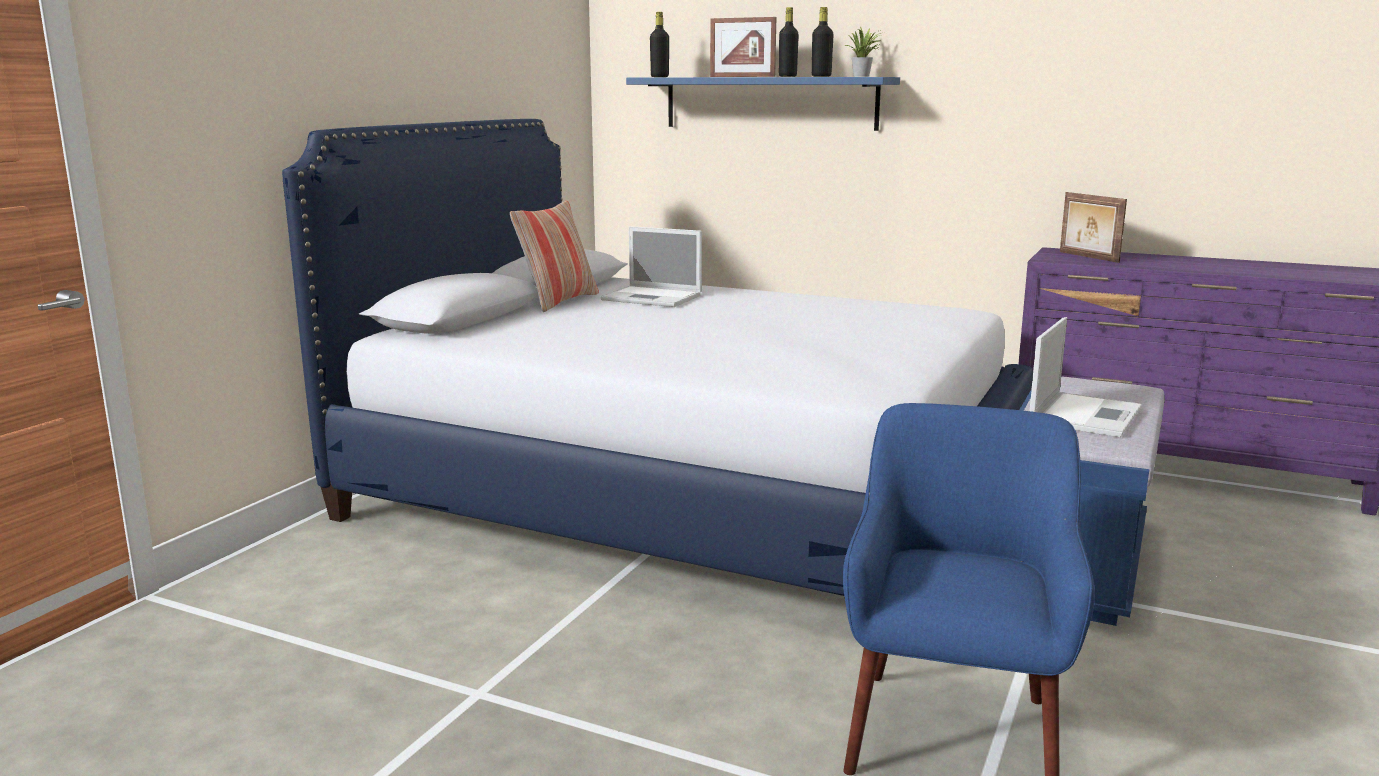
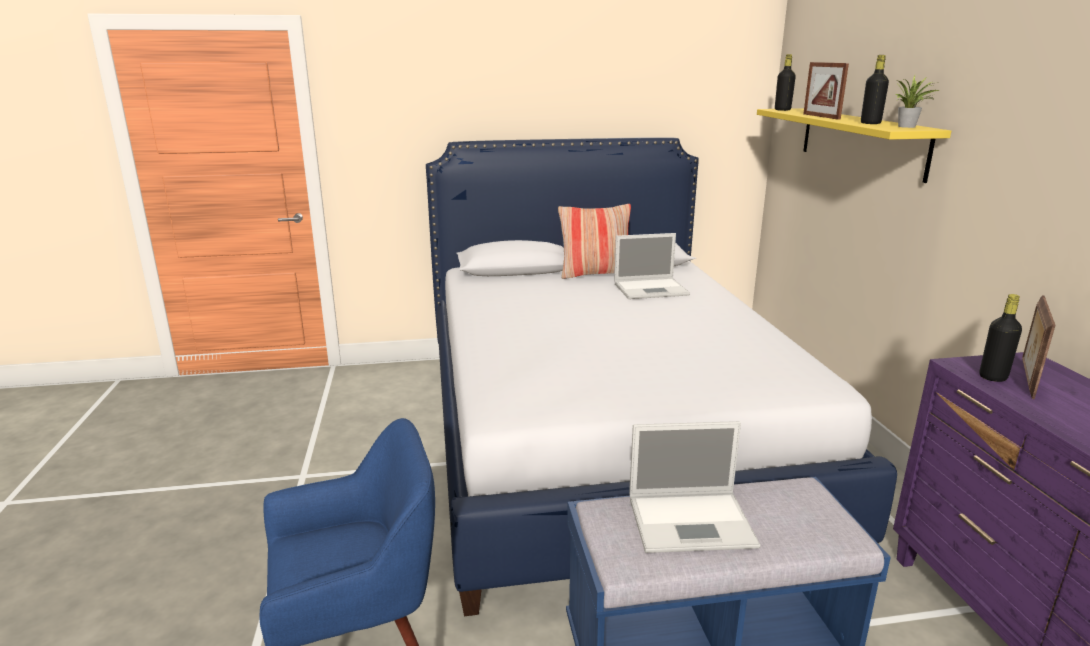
camera: 55 degrees right, 5 degrees up
(654, 297) = (652, 289): laptop -> laptop turned 90 degrees counterclockwise
(769, 103) = (861, 141): blue shelf -> yellow shelf
(787, 76) = (844, 120): black bottle -> black bottle (993, 377)

